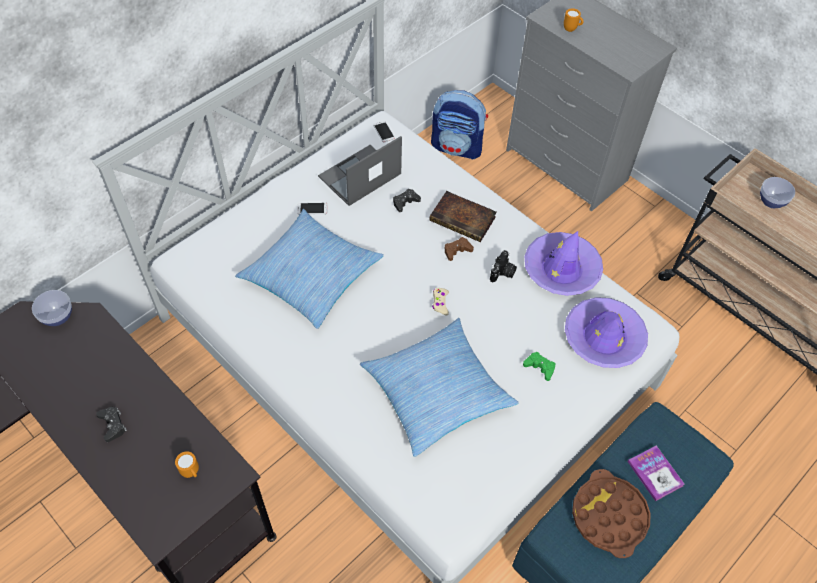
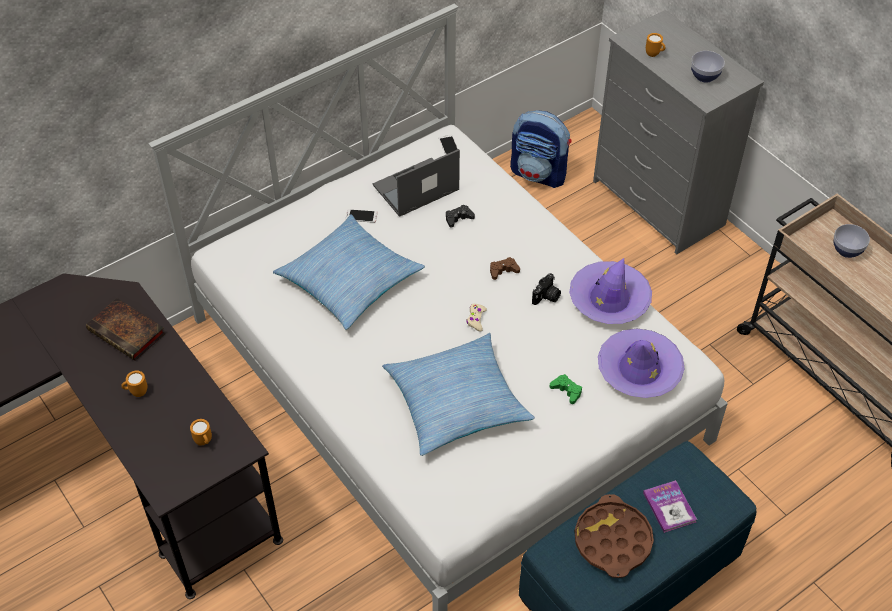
camera: 10 degrees right, 5 degrees down
(57, 316) = (97, 291): bowl -> bowl (704, 76)
(112, 425) = (136, 392): black game controller -> orange mug
(464, 219) = (517, 241): book -> book (128, 332)

